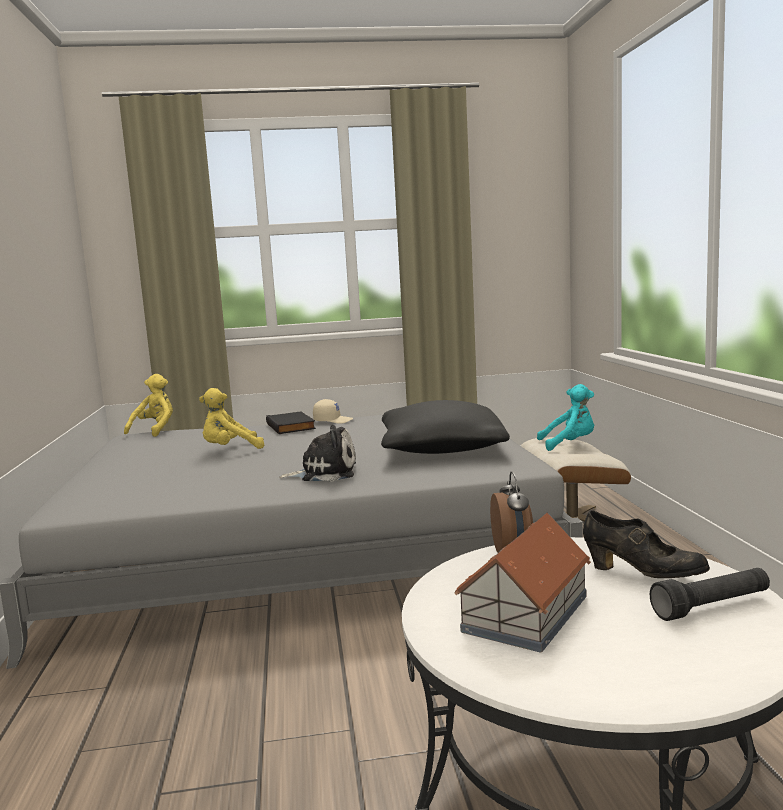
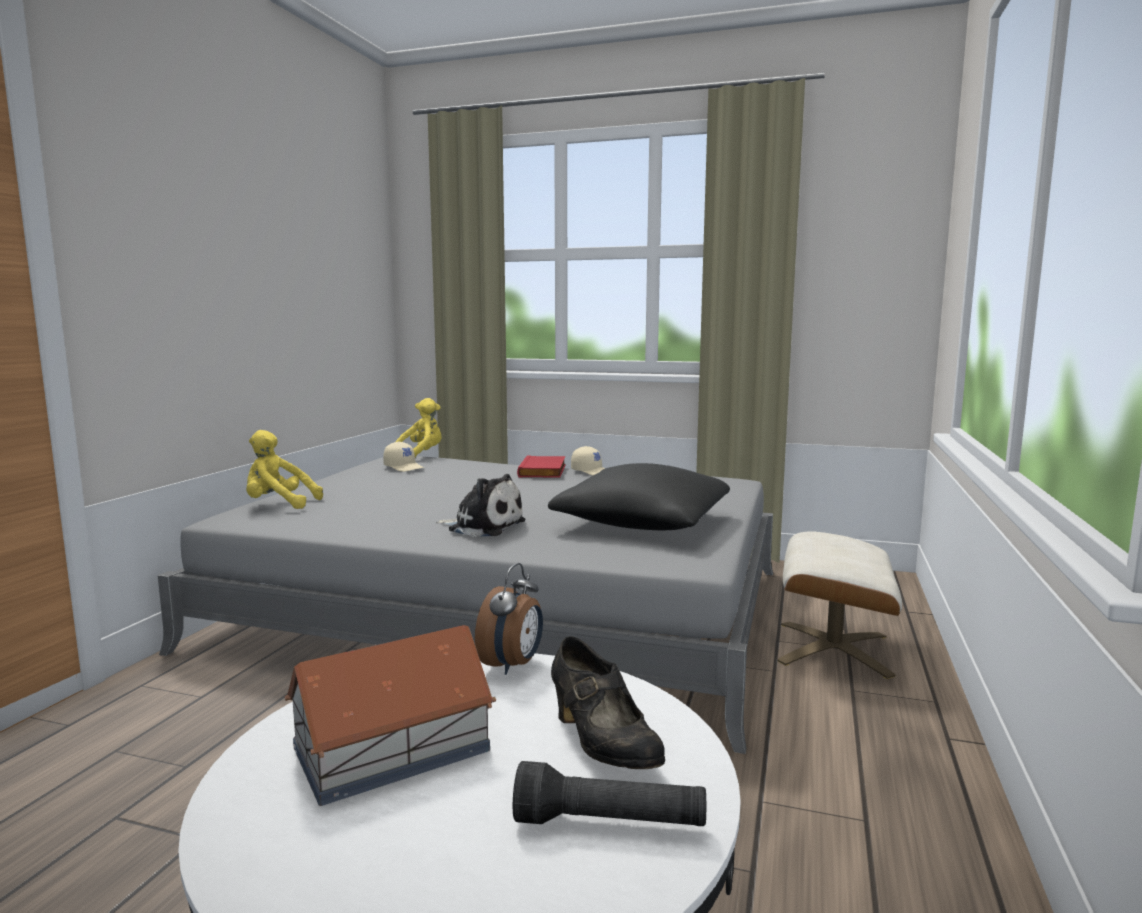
camera: 25 degrees right, 0 degrees up
(162, 442) = (404, 467): none -> beige cap
(230, 450) = (446, 486): yellow plush toy -> yellow plush toy (278, 505)
(292, 426) = (544, 471): black book -> red book
(569, 444) = (843, 547): turquoise plush toy -> none

